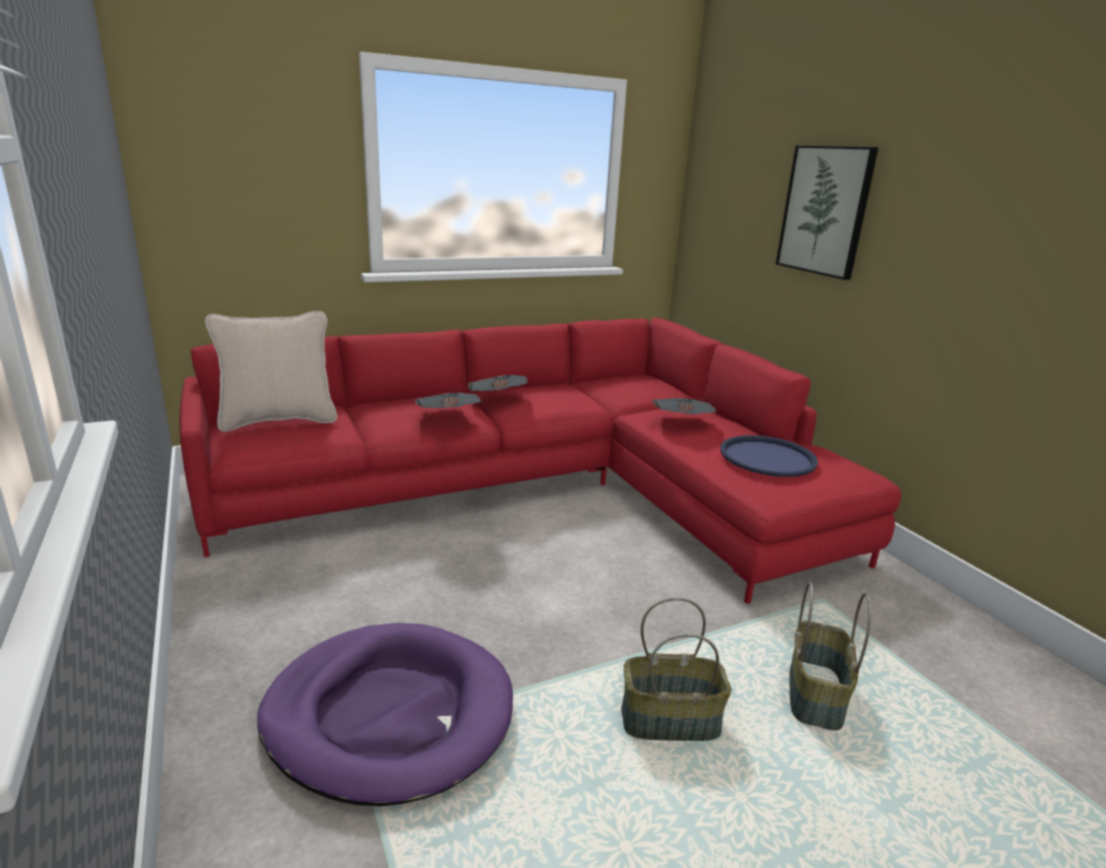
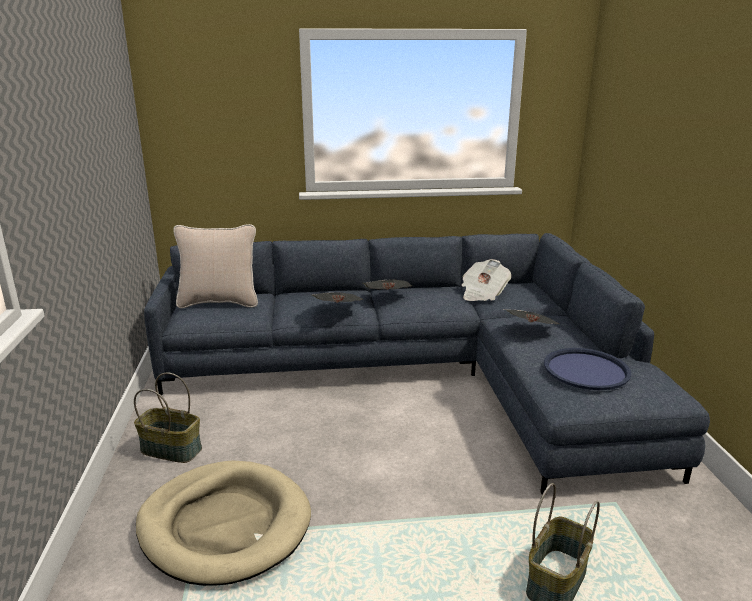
camera: 20 degrees right, 0 degrees up
(390, 714) = (225, 525): purple dog bed -> beige dog bed
(549, 491) = (425, 375): red sofa -> blue sofa
(603, 388) = (482, 294): none -> newspaper
(670, 720) = (422, 573): basket -> basket (172, 449)
(825, 211) = (679, 148): picture -> none

